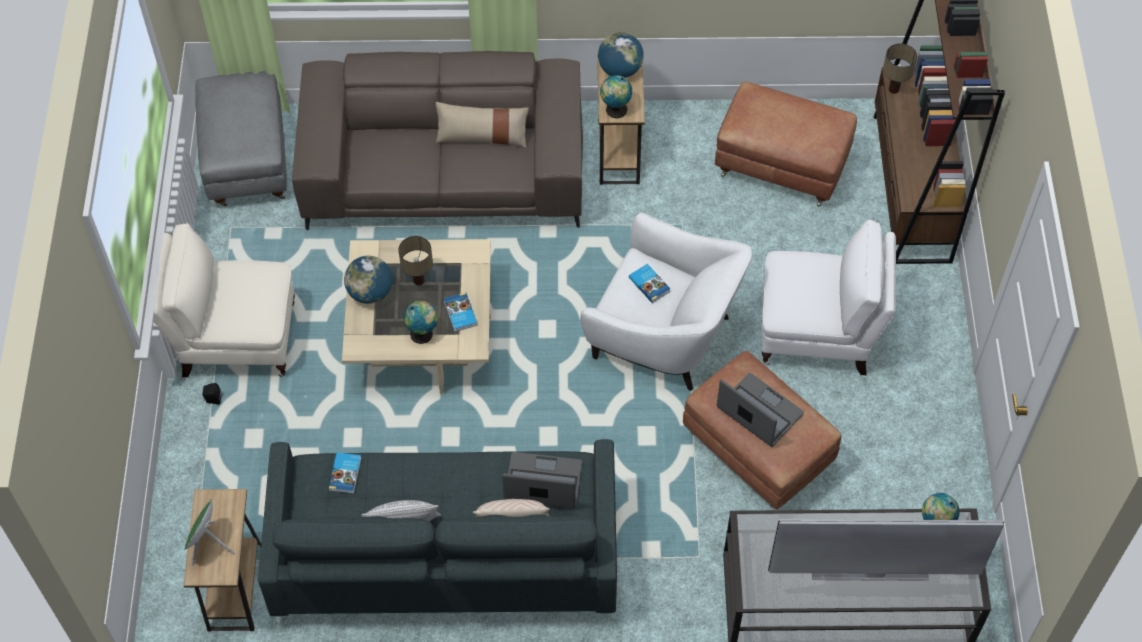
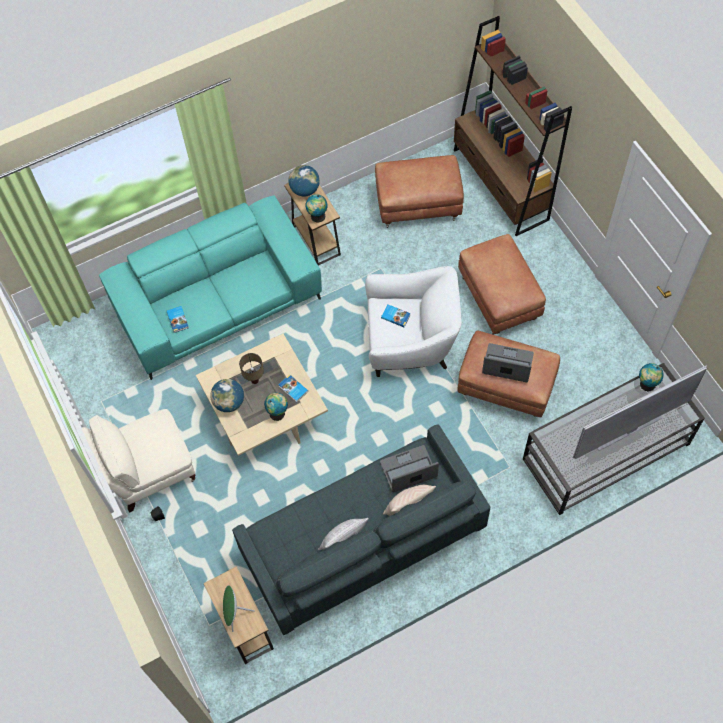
camera: 25 degrees left, 5 degrees up
(247, 161) = (85, 353): grey ottoman -> none
(346, 474) = (286, 524): book -> book (178, 319)
(445, 176) = (218, 304): brown sofa -> turquoise sofa
(482, 137) = (238, 270): beige pillow -> none
(819, 334) = (499, 299): white armchair -> brown ottoman
(894, 89) = (470, 129): table lamp -> none

